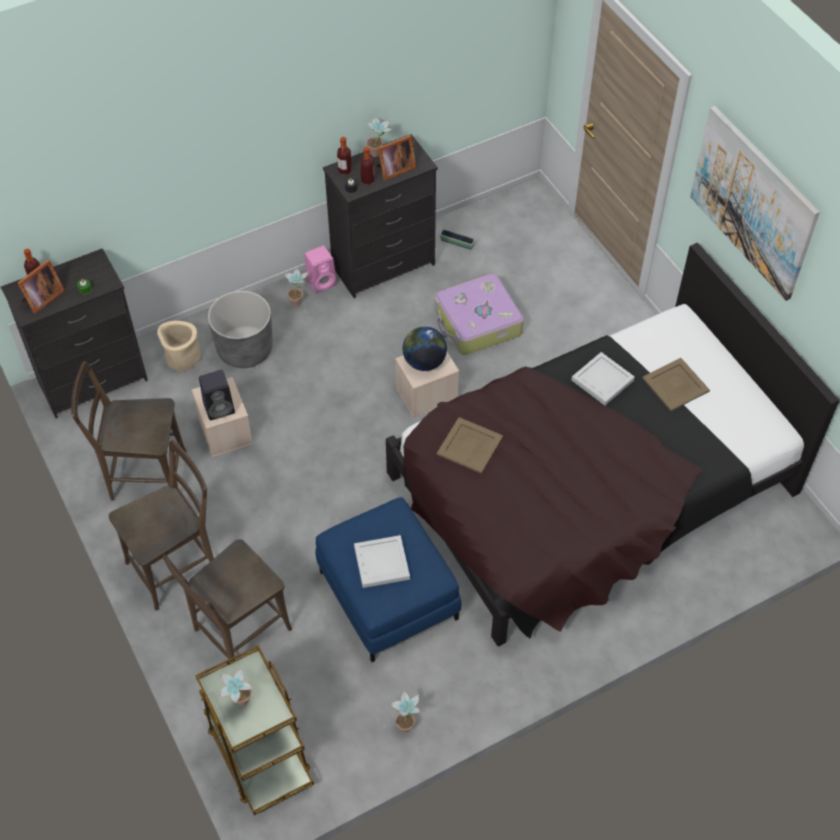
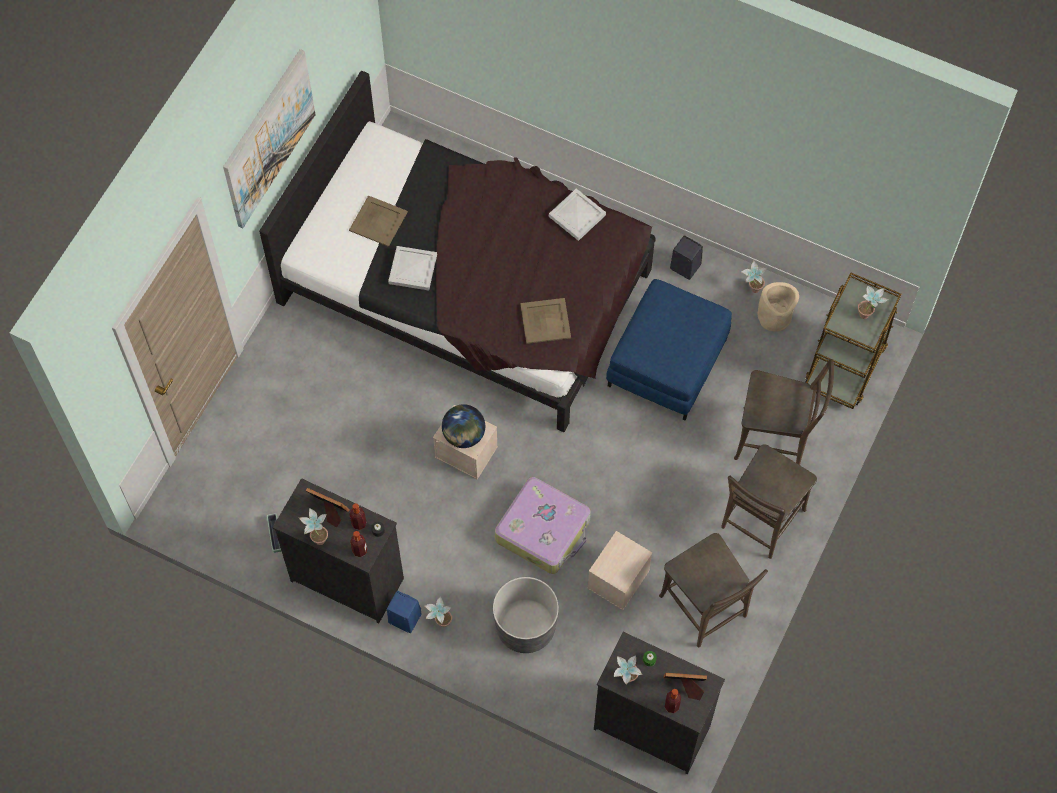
camera: 125 degrees left, 10 degrees up
(86, 266) = (625, 680): none -> potted plant
(177, 566) = (760, 522): brown chair -> brown chair turned 75 degrees counterclockwise
(182, 358) = (573, 672): beige planter -> beige planter (775, 317)
(220, 407) = (625, 556): black speaker -> black speaker (684, 266)
(322, 282) = (403, 618): pink speaker -> blue speaker
(381, 563) = (679, 332): white tray -> white tray (578, 215)
(477, 323) = (361, 460): suitcase -> suitcase (544, 530)

